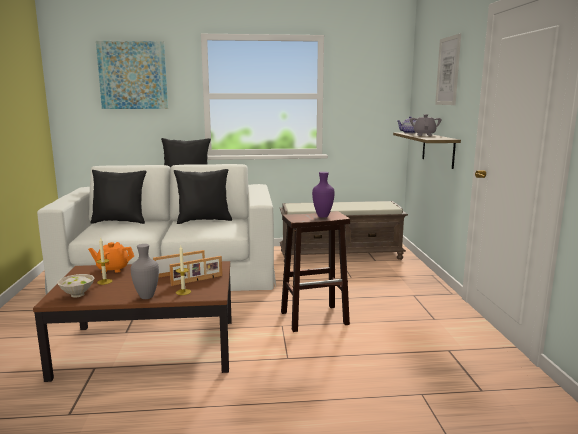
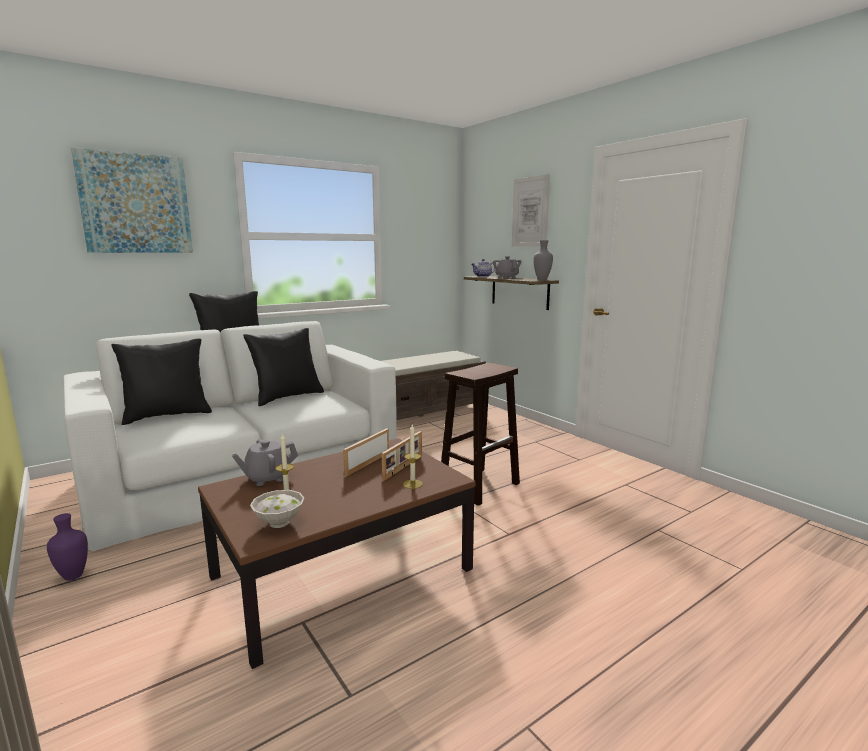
camera: 30 degrees left, 0 degrees up
(113, 269) = (267, 478): orange teapot -> grey teapot
(146, 296) = (378, 500): grey vase -> grey vase (541, 280)
(323, 216) = (489, 369): purple vase -> purple vase (74, 576)

